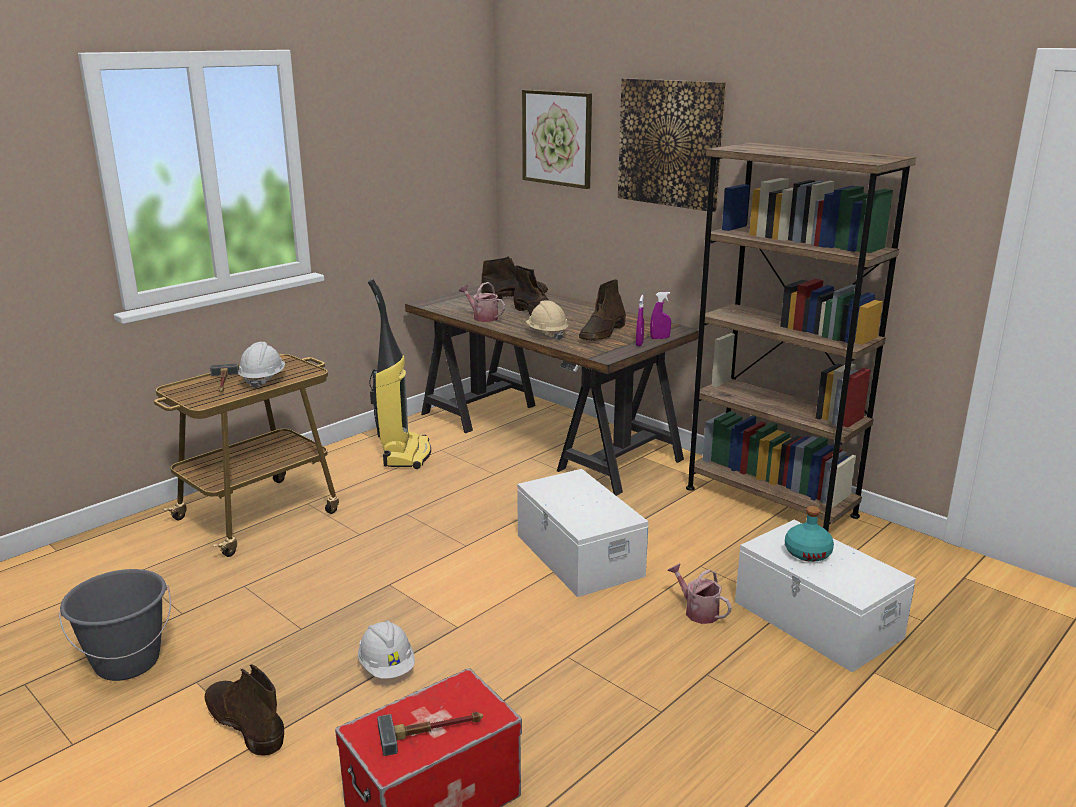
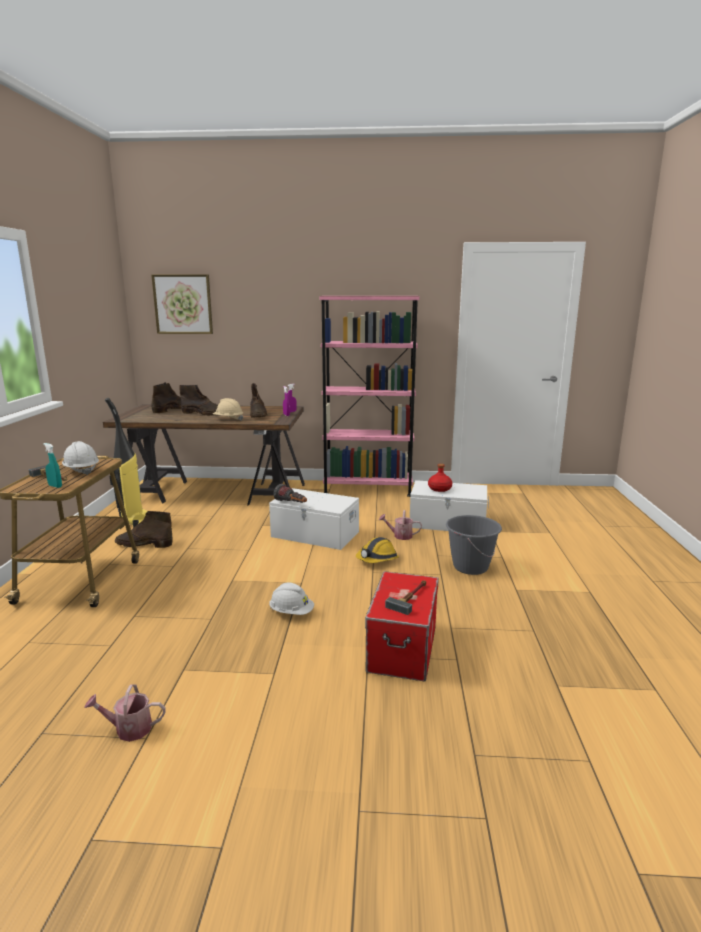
camera: 40 degrees left, 5 degrees down
(127, 662) = (112, 684): grey bucket -> grey bucket (470, 567)
(207, 396) = (55, 486): none -> turquoise spray bottle
(244, 722) = (249, 671): brown boot -> brown boot (143, 544)
(482, 317) = (172, 419): watering can -> watering can (128, 729)
(539, 498) = (292, 504): none -> flashlight
(604, 637) = (377, 559): none -> hard hat
(670, 143) = (270, 301): picture -> none
(770, 502) = (368, 489): brown bookcase -> pink bookcase
(807, 553) = (439, 489): turquoise bottle -> red bottle

